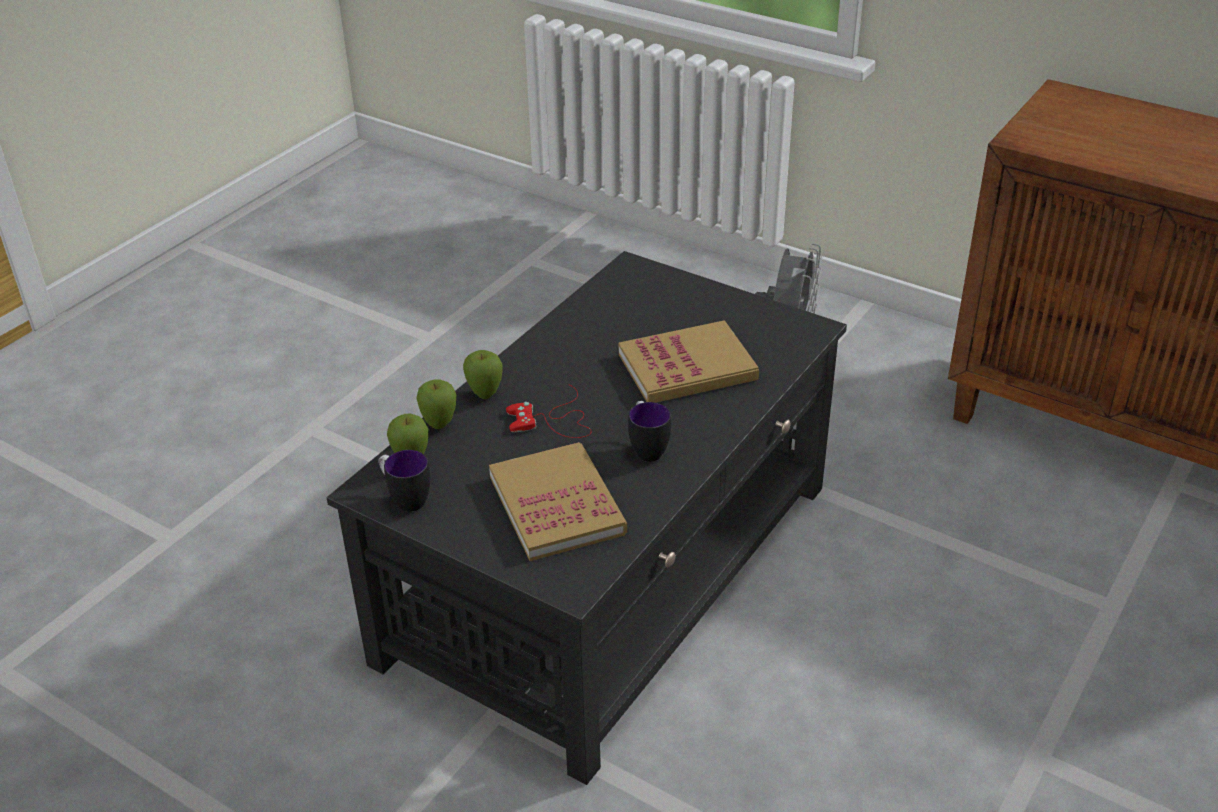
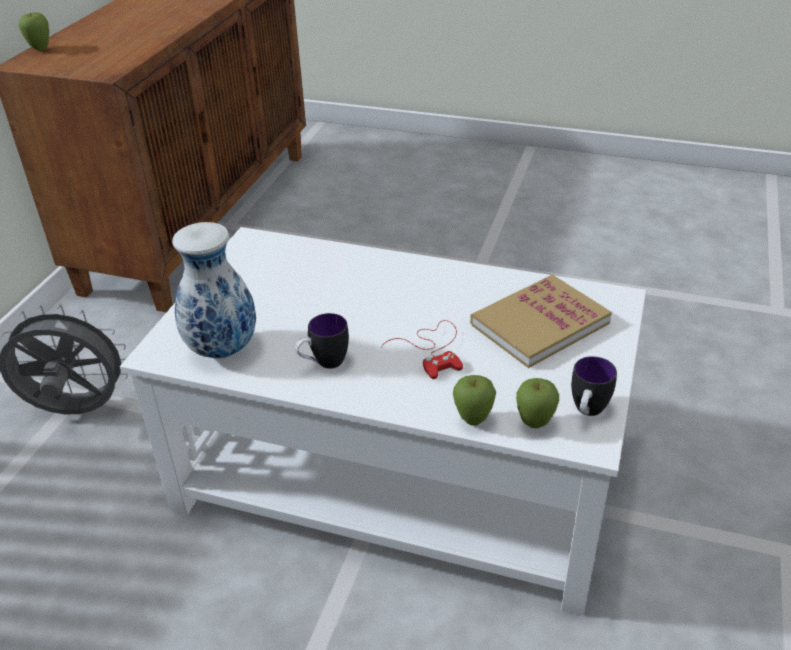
camera: 105 degrees left, 0 degrees up
(485, 395) = (412, 402): apple -> apple (40, 49)
(612, 570) = (397, 471): black coffee table -> white coffee table
(620, 300) = (222, 349): none -> vase
(647, 448) = (445, 293): mug -> mug (324, 363)
(687, 367) = (326, 291): book -> none

